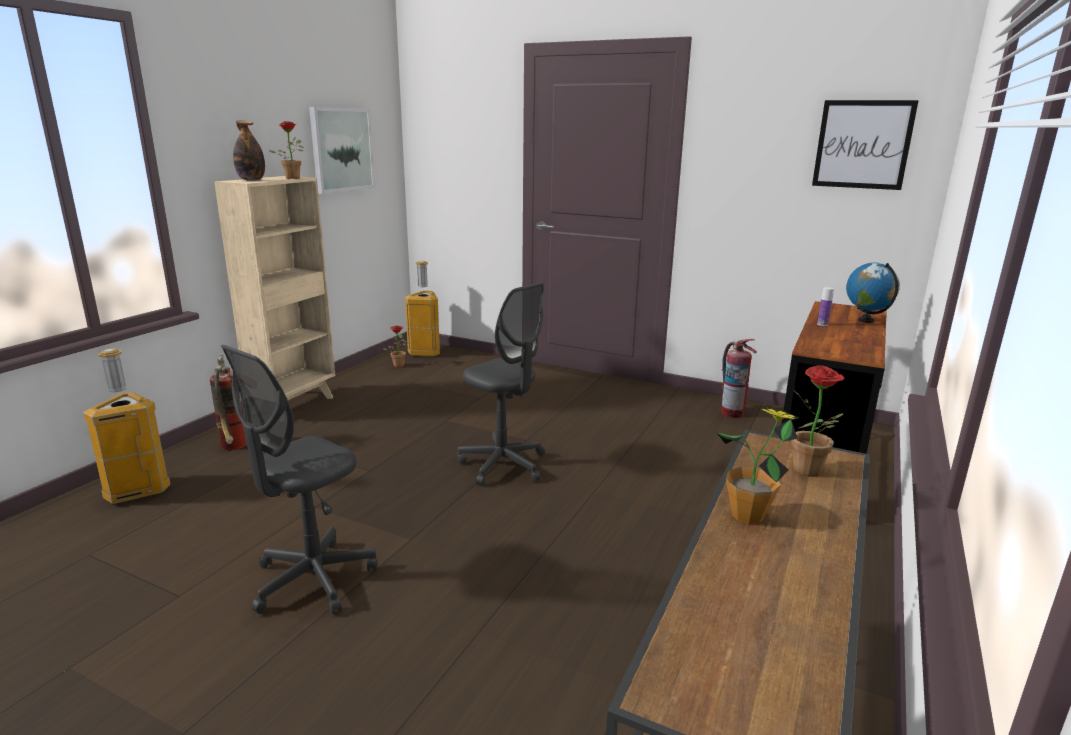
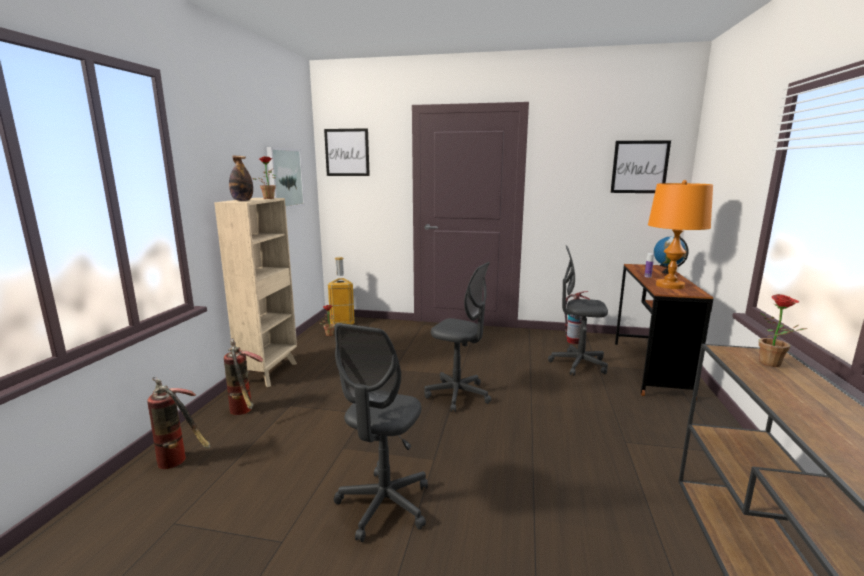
camera: 15 degrees left, 5 degrees down
(137, 491) = (182, 461): trash can -> fire extinguisher
(440, 113) = (347, 152): none -> picture
(710, 447) = (578, 364): none -> grey office chair
(747, 515) = (782, 396): potted plant -> none
(837, 341) = (669, 285): none -> orange table lamp

